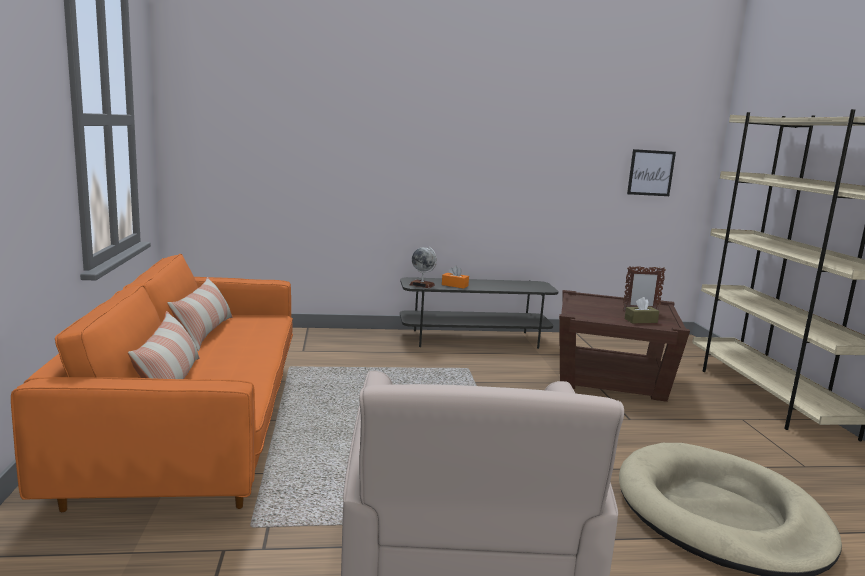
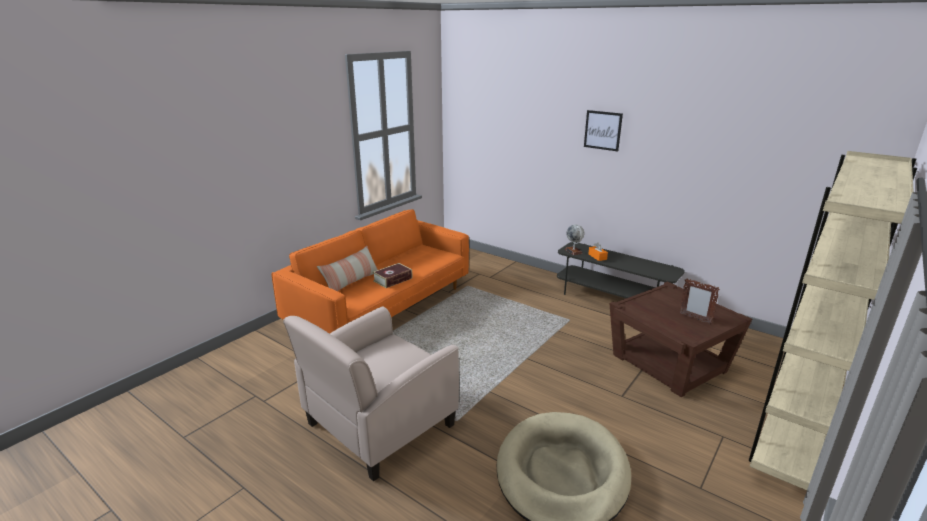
camera: 45 degrees right, 10 degrees up
(204, 332) = (405, 257): pillow -> none
(242, 361) = (393, 279): none -> book
(640, 321) = (675, 326): brown tissue box -> none
(650, 173) = (807, 190): picture -> picture (602, 130)

